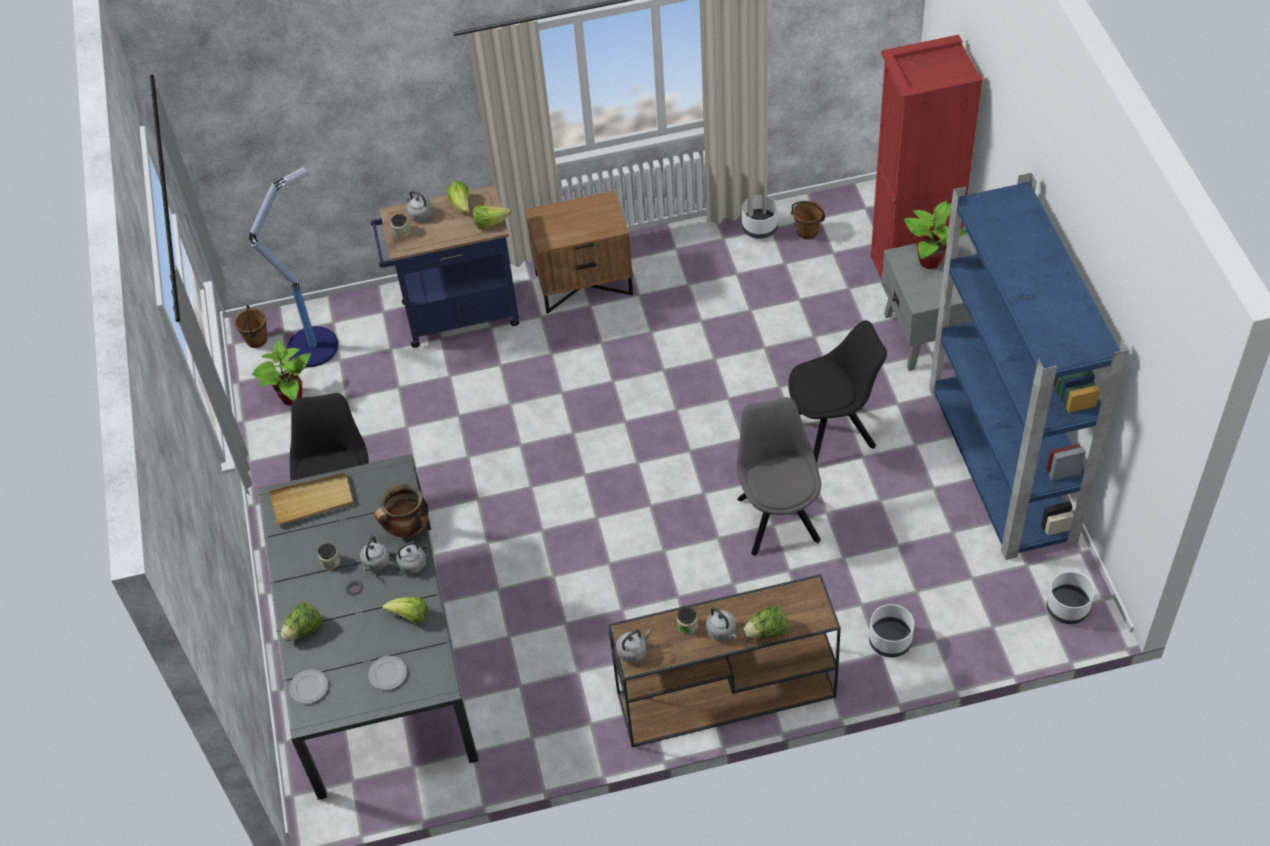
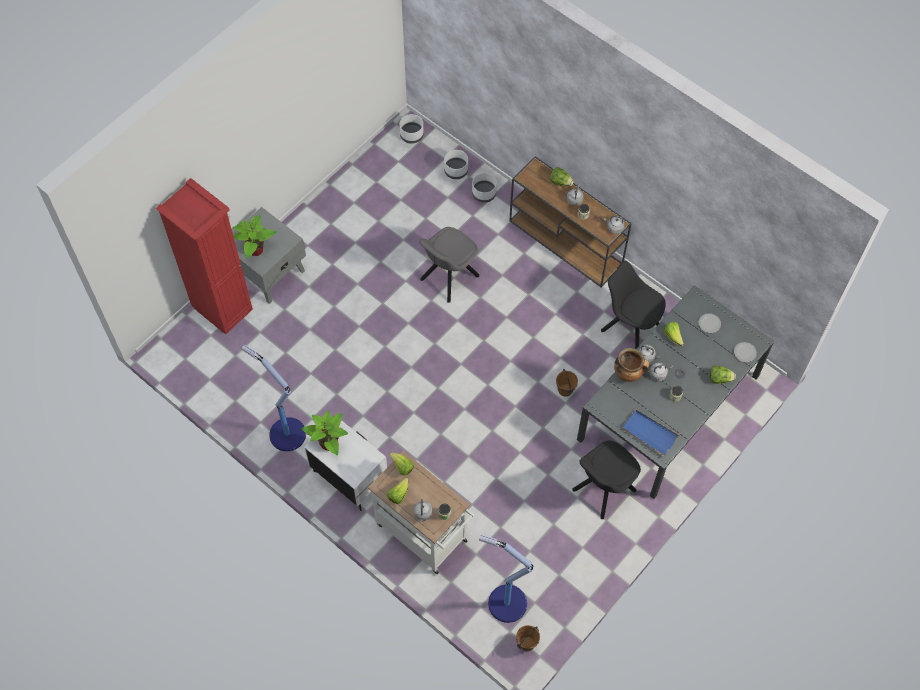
camera: 130 degrees left, 10 degrees up
(291, 397) = (552, 584): potted plant -> potted plant (329, 443)
(312, 501) = (649, 433): beige tray -> blue tray
(457, 315) = (424, 534): blue cart -> white cart
(584, 283) = (349, 477): brown nightstand -> white nightstand
(689, 254) = (286, 433): none -> floor lamp
(759, 228) = (239, 406): white planter -> white planter (456, 170)
(807, 232) = (226, 378): brown bucket -> brown bucket (565, 390)
(832, 434) = (374, 283): black chair -> black chair (629, 328)
(1001, 463) = (341, 200): blue bookcase -> none

